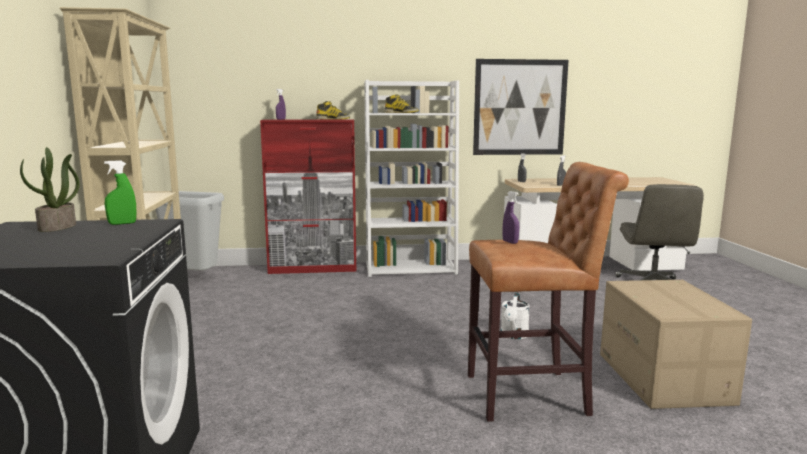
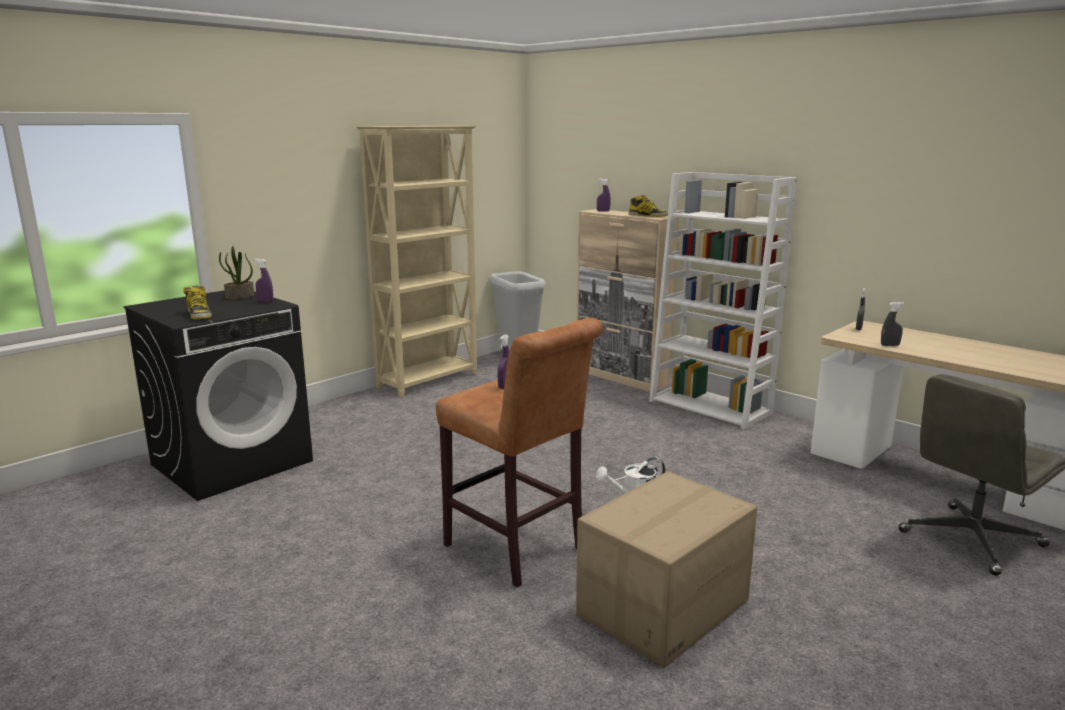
camera: 50 degrees right, 5 degrees up
(122, 223) = (265, 301): green spray bottle -> purple spray bottle
(313, 268) = (621, 377): red cabinet -> beige cabinet
(401, 112) = (716, 215): boot -> boot (199, 315)
(520, 107) = (896, 219): picture -> none

